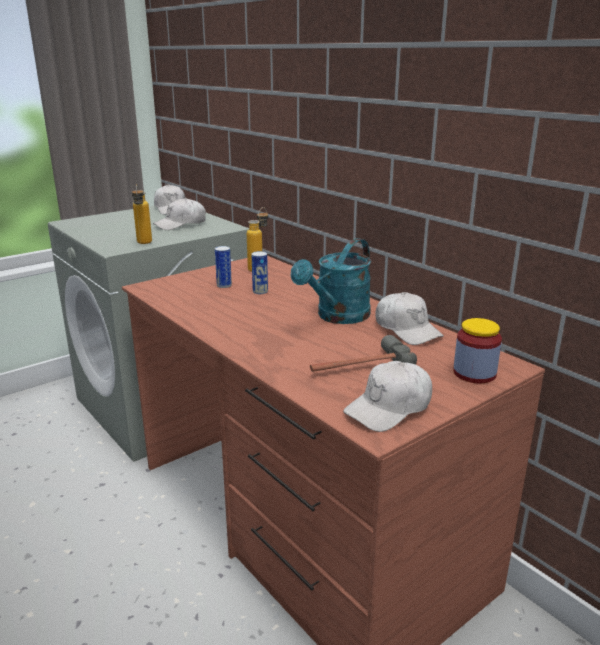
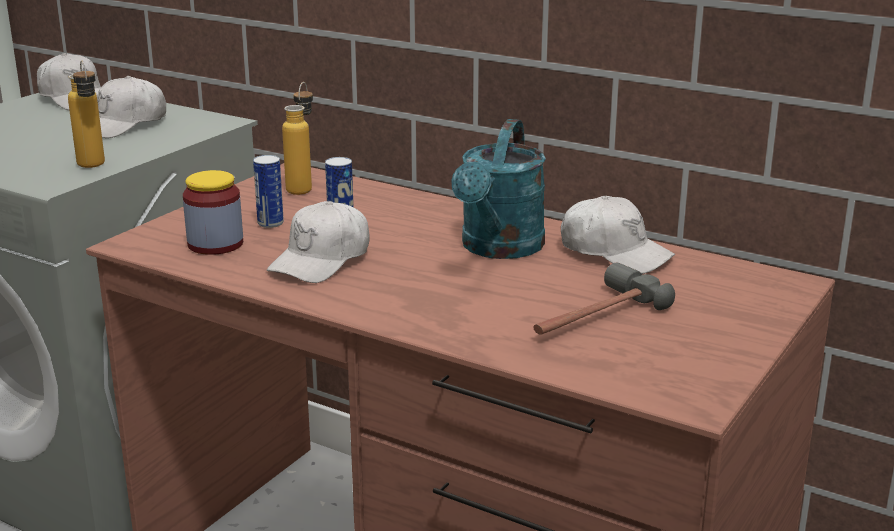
camera: 20 degrees left, 0 degrees up
(389, 408) = (683, 367): white cap -> white cap (322, 260)
(474, 373) = (754, 300): jar -> jar (215, 244)

